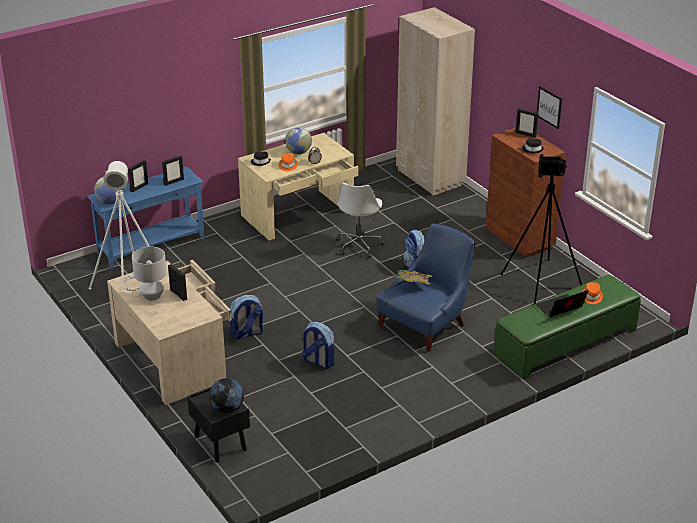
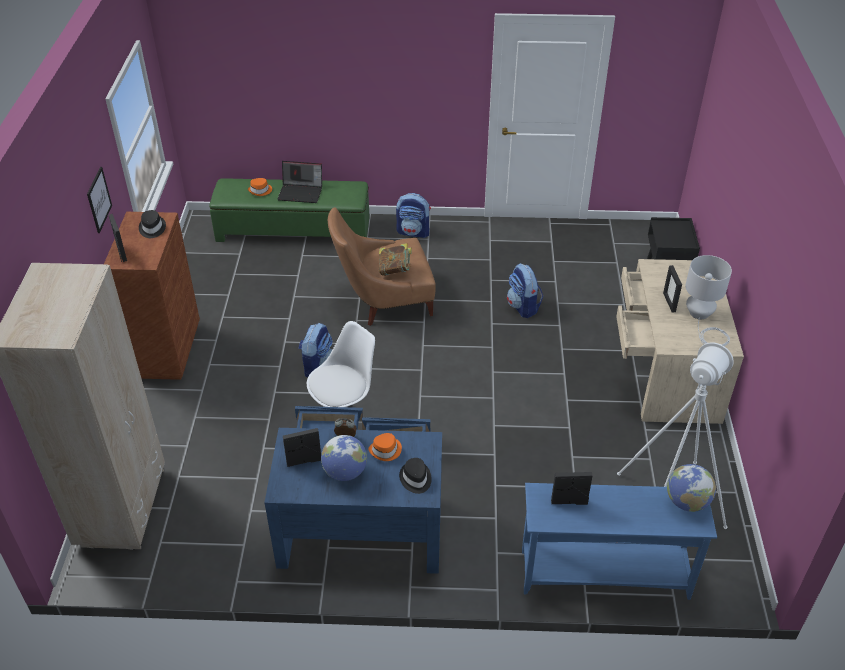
camera: 145 degrees left, 10 degrees up
(139, 187) = (628, 515): picture frame -> picture frame (304, 462)
(227, 409) = (668, 227): globe -> none
(247, 334) = (569, 369): backpack -> backpack (414, 232)
(301, 216) = (360, 524): beige desk -> blue desk
(427, 323) = (384, 299): blue armchair -> brown armchair
(541, 281) = (226, 291): black floor lamp -> none

